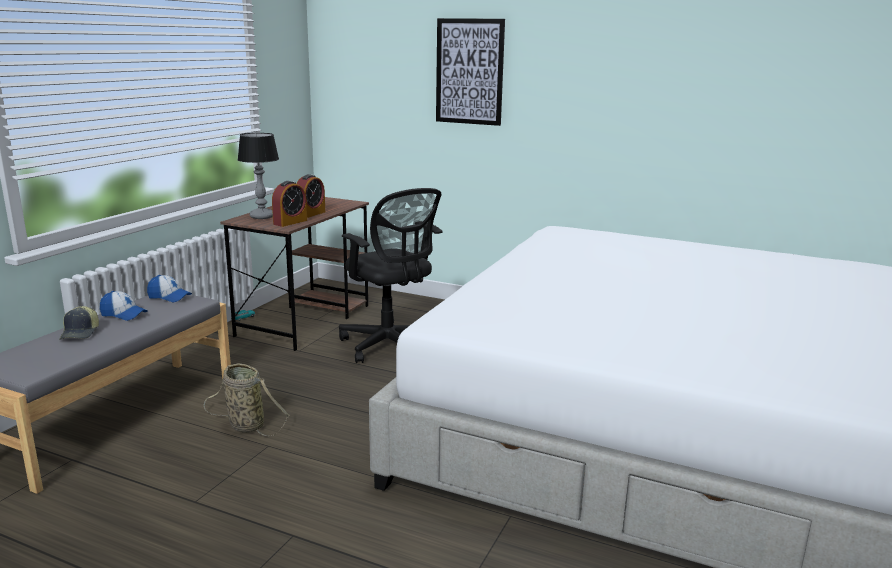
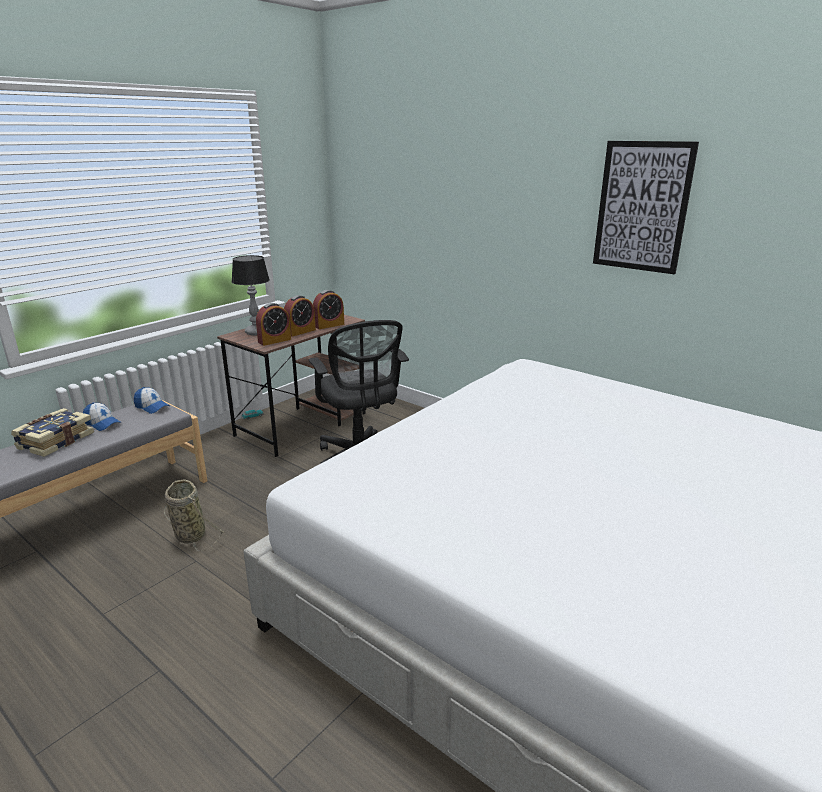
camera: 15 degrees right, 5 degrees up
(81, 333) = (55, 441): cap -> book
(336, 208) = (329, 325): none -> alarm clock
(469, 72) = (461, 196): picture -> picture (642, 207)

